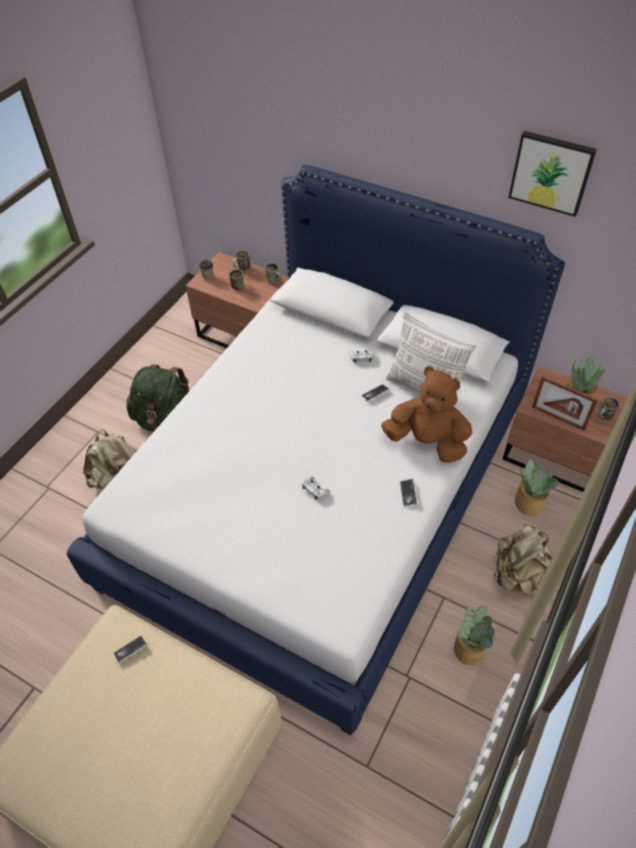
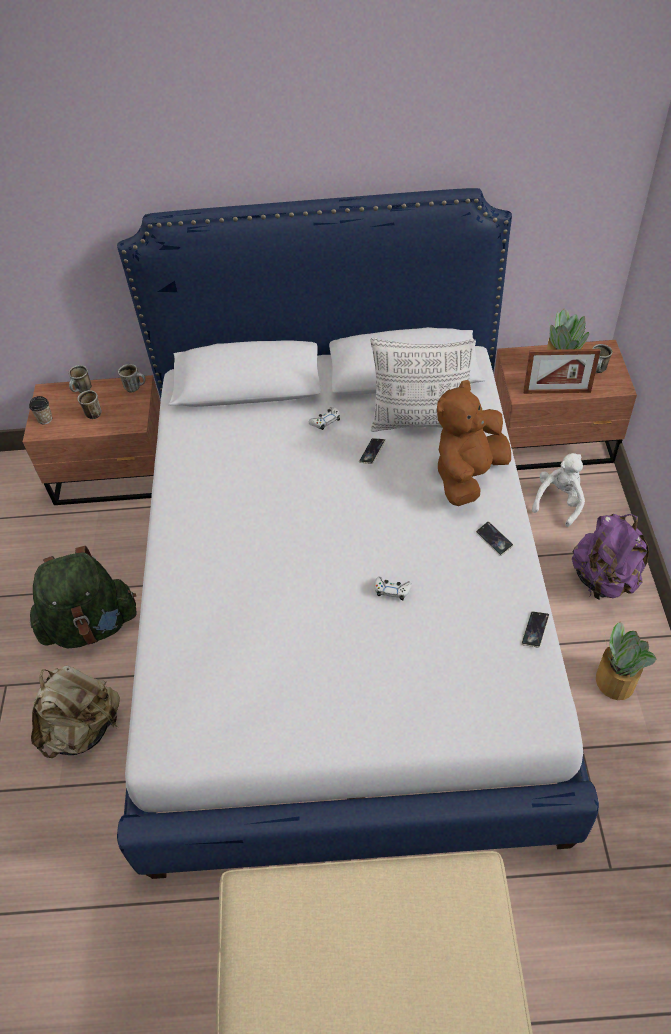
camera: 30 degrees left, 0 degrees up
(130, 649) = (294, 909): phone -> phone (535, 630)
(427, 441) = (468, 475): brown plush toy -> brown plush toy turned 45 degrees counterclockwise
(518, 575) = (604, 579): beige backpack -> purple backpack
(528, 502) = (559, 501): potted plant -> white plush toy
(551, 172) = (468, 110): picture -> none

